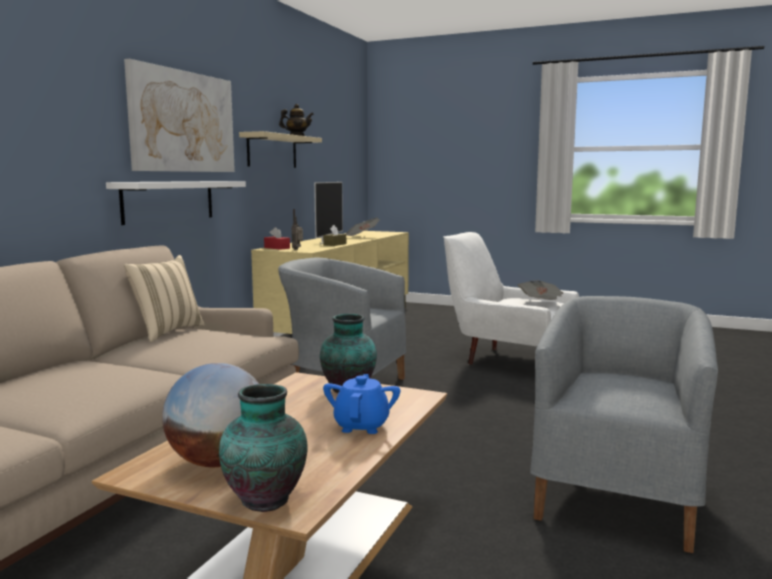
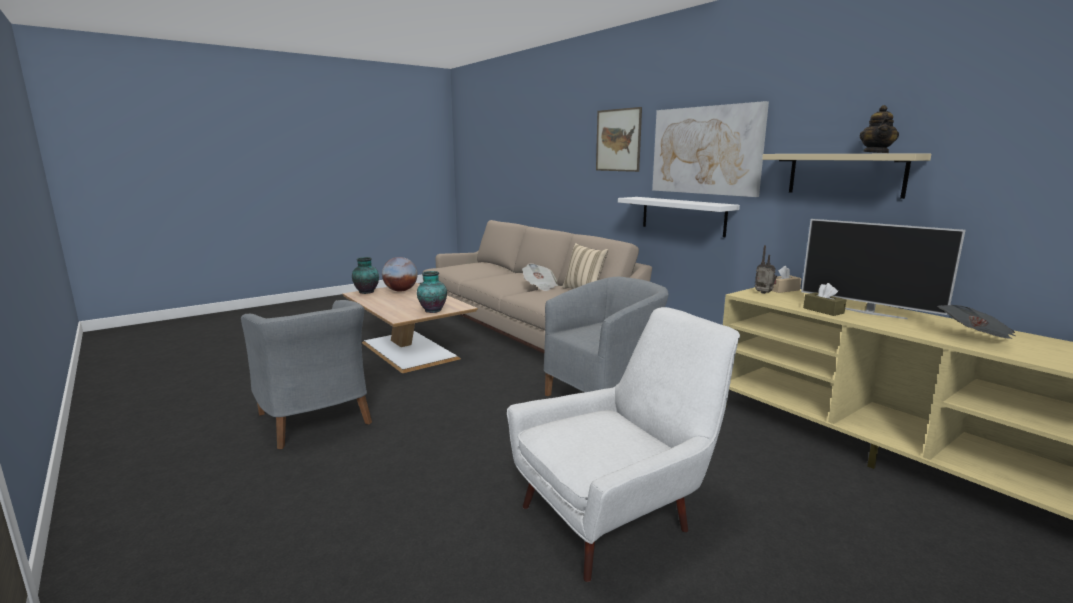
camera: 120 degrees right, 5 degrees up
(59, 89) = (618, 140): none -> picture
(277, 248) = (783, 290): red tissue box -> beige tissue box
(362, 426) = (390, 306): blue teapot -> none
(541, 303) = (589, 447): newspaper -> newspaper (540, 287)

